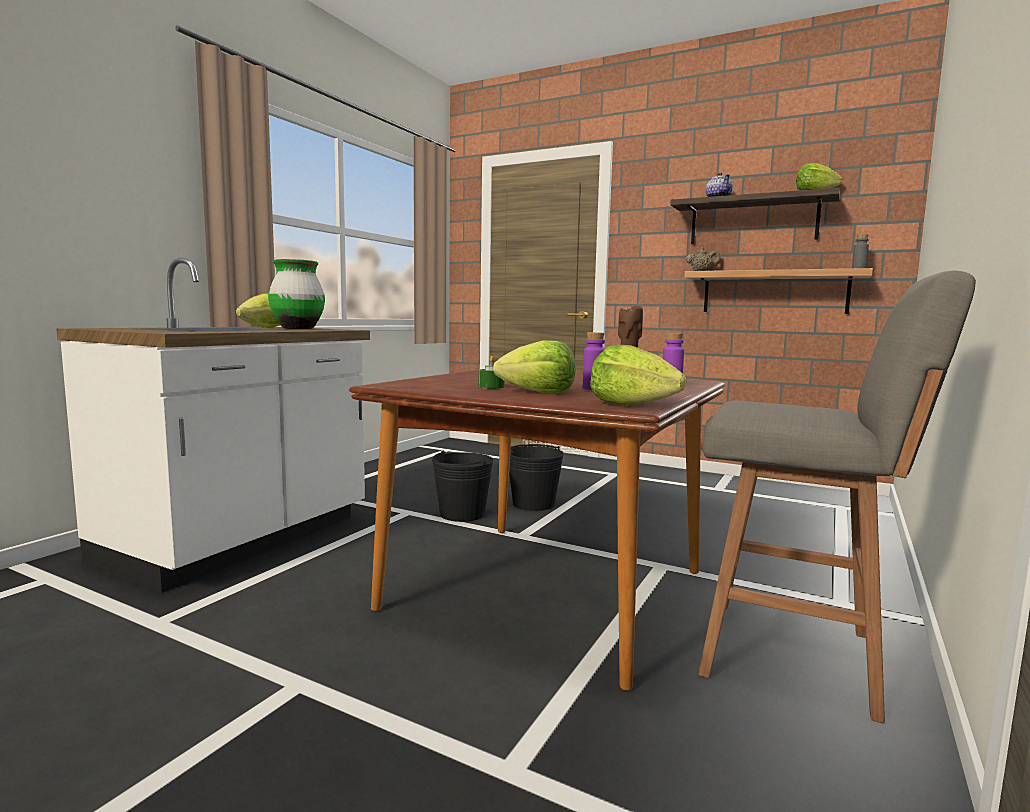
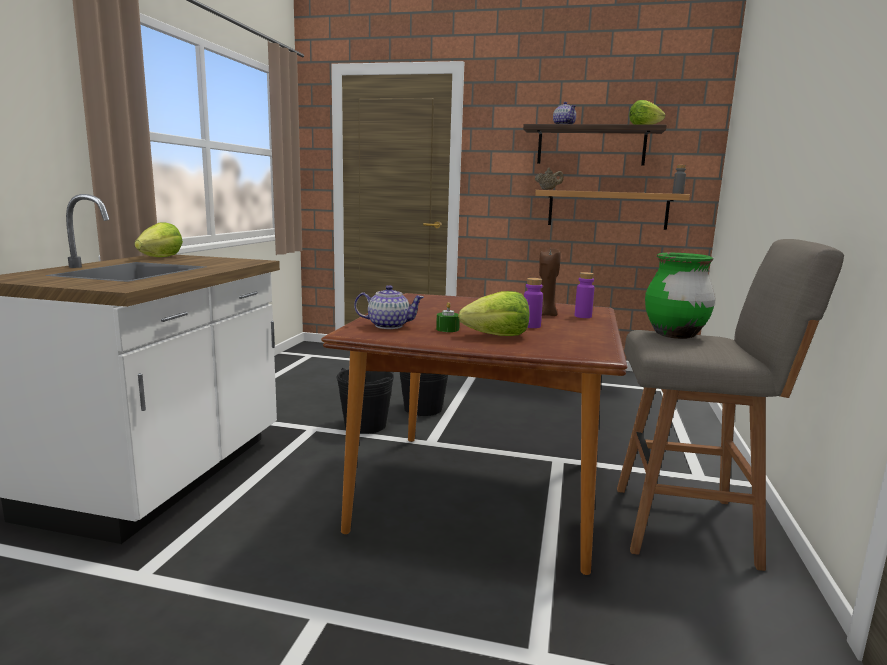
camera: 15 degrees left, 5 degrees up
(297, 328) = (203, 260): green vase -> green vase (674, 335)
(432, 382) = (388, 325): none -> teapot
(631, 404) = (590, 349): lettuce -> none

